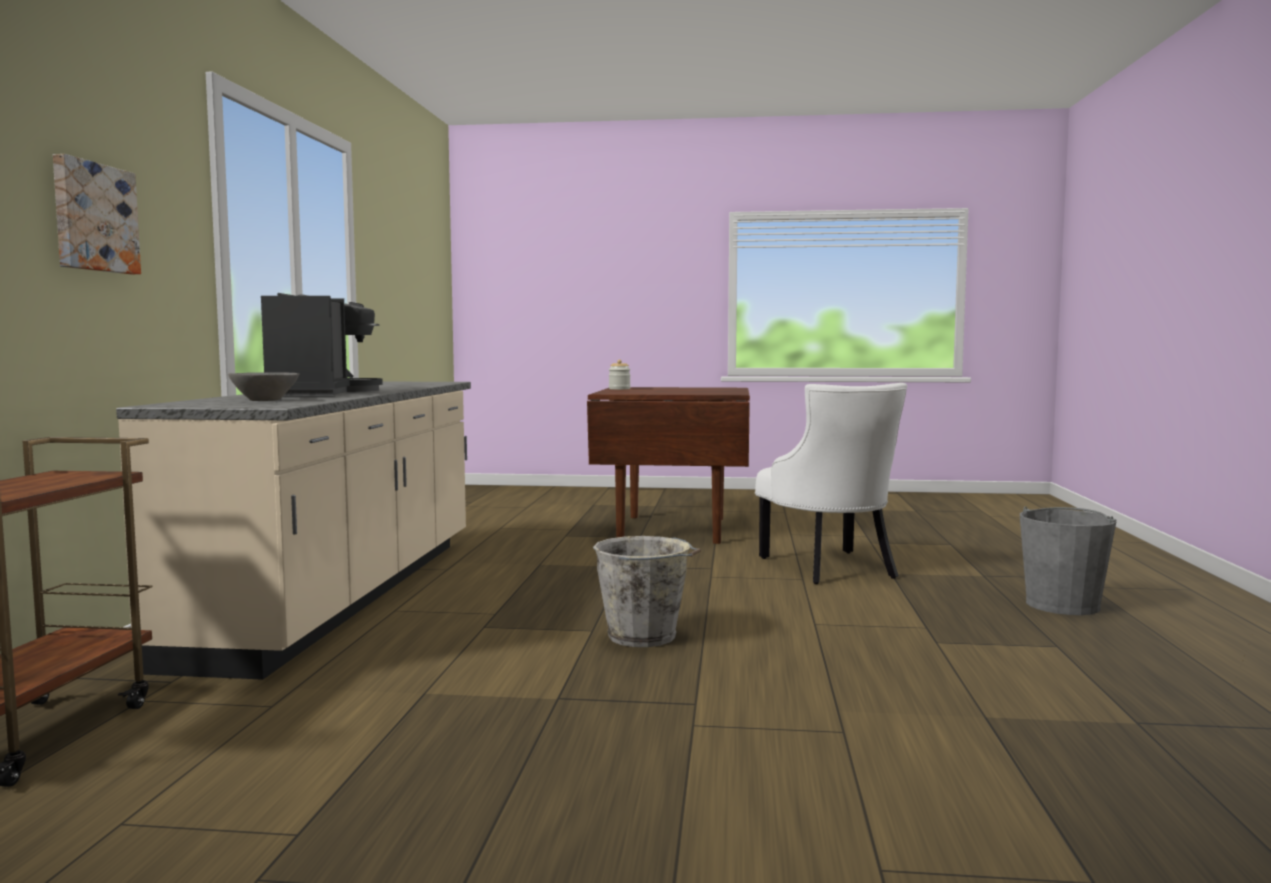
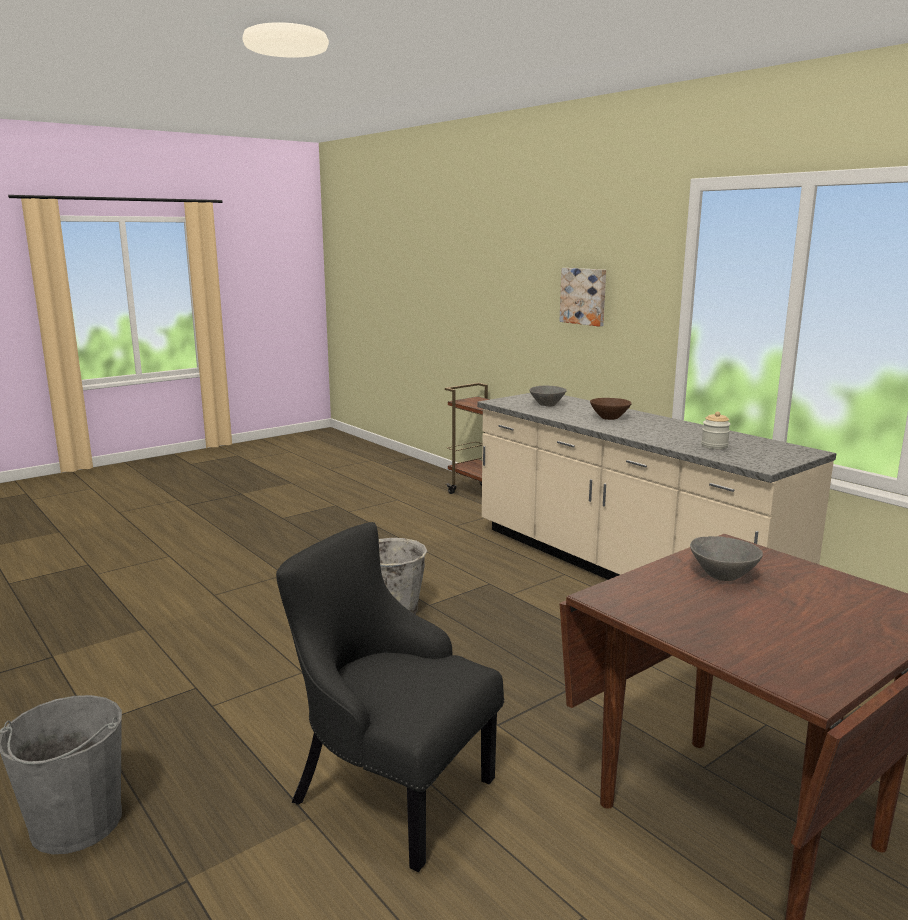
camera: 135 degrees right, 10 degrees up
(319, 393) = (610, 418): coffee machine -> brown bowl
(619, 389) = (851, 587): jar -> jar (714, 446)
(655, 392) = (722, 575): none -> grey bowl
(827, 567) = (395, 796): white chair -> black chair

